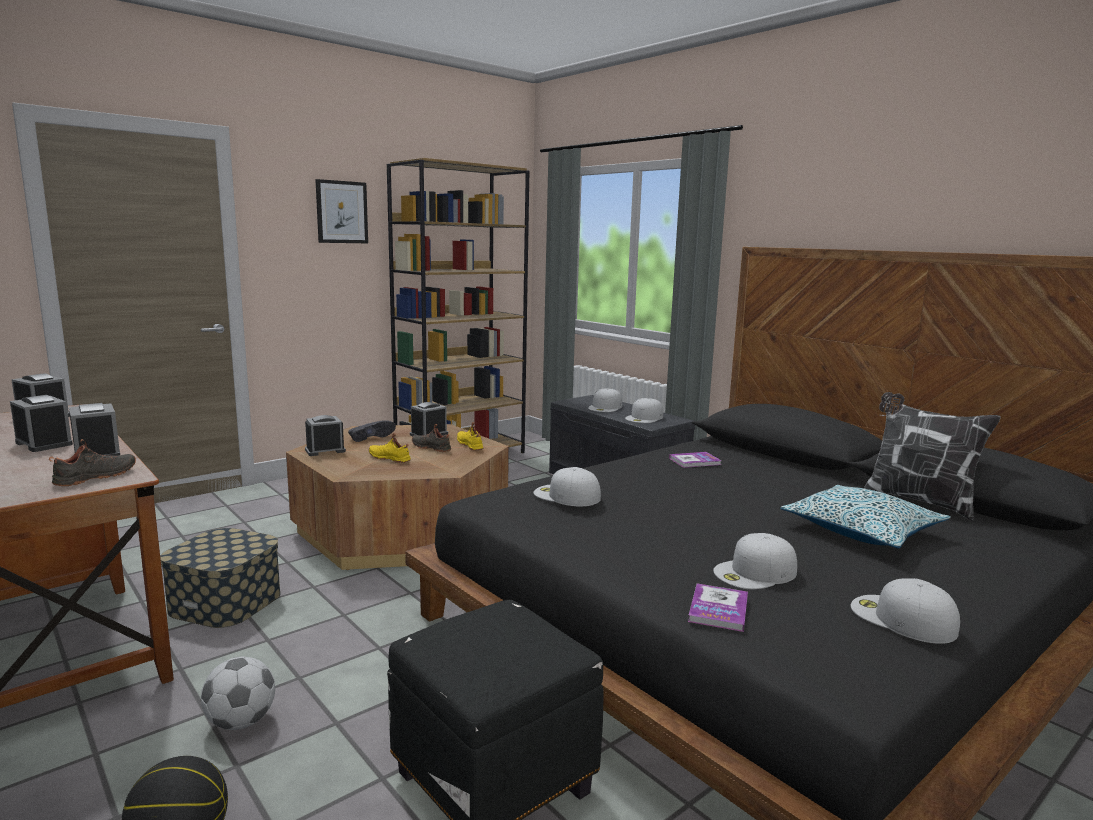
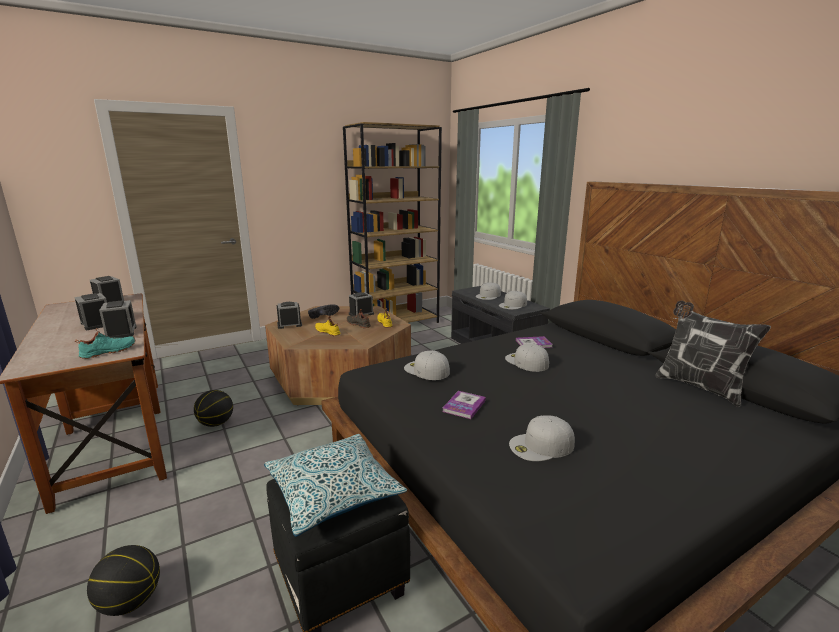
camera: 10 degrees right, 5 degrees up
(97, 477) = (109, 352): black shoe -> turquoise shoe
(225, 601) = (216, 423): storage box -> basketball
(241, 722) = (196, 513): football -> none
(342, 212) = (312, 161): picture -> none
(718, 609) = (499, 478): book -> book (464, 406)
(862, 531) = (641, 412): pillow -> pillow (333, 492)
(901, 618) = (644, 499): white cap -> white cap (526, 362)

